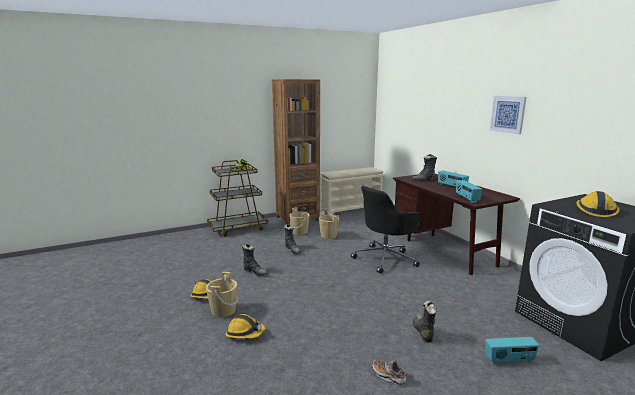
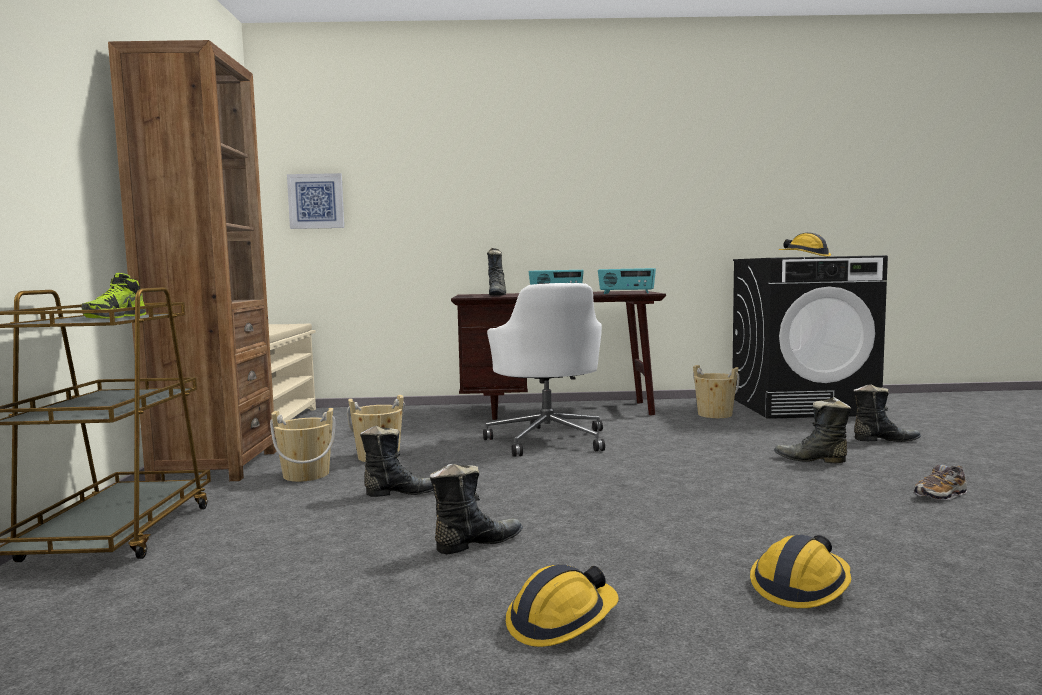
camera: 65 degrees left, 10 degrees down
(223, 310) = (674, 603): beige bucket -> beige bucket (715, 414)
(385, 258) = (548, 440): black office chair -> white office chair
(508, 114) = (602, 171): picture -> picture (316, 201)
(509, 360) = (884, 440): radio -> black boot

